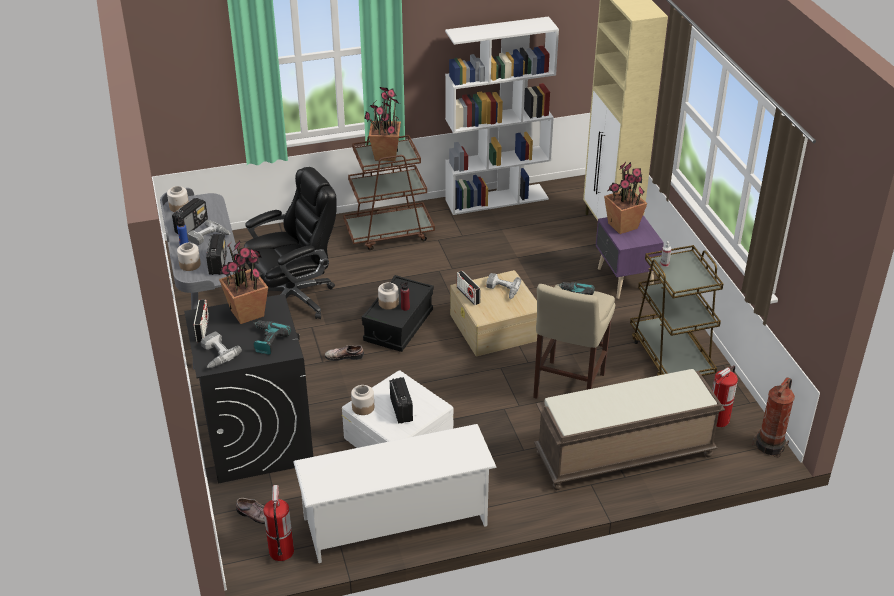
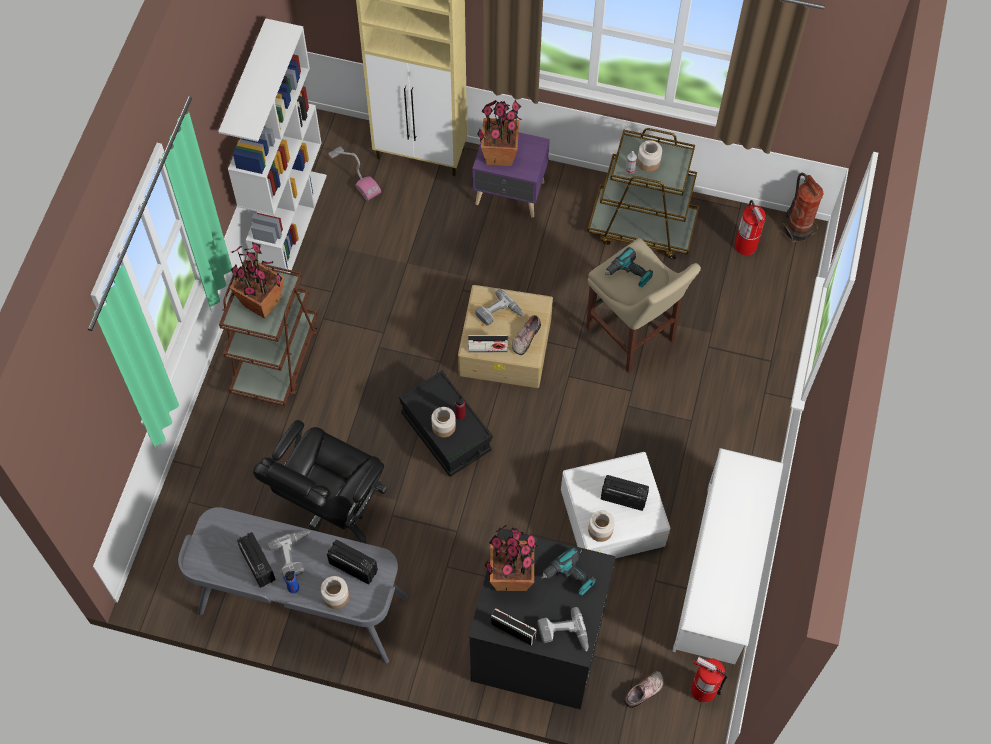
camera: 60 degrees left, 25 degrees up
(179, 207) = (207, 562): jar -> jar (648, 162)
(294, 298) = (330, 509): black office chair -> black office chair turned 150 degrees counterclockwise
(344, 356) = (460, 506): shoe -> shoe (525, 337)
(562, 210) = (354, 174): none -> vacuum cleaner
(623, 455) = (745, 346): brown bench -> none

